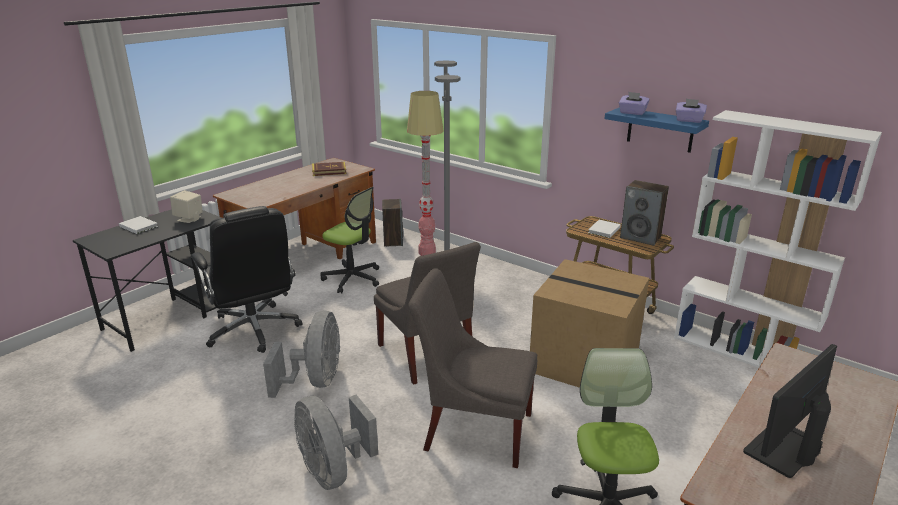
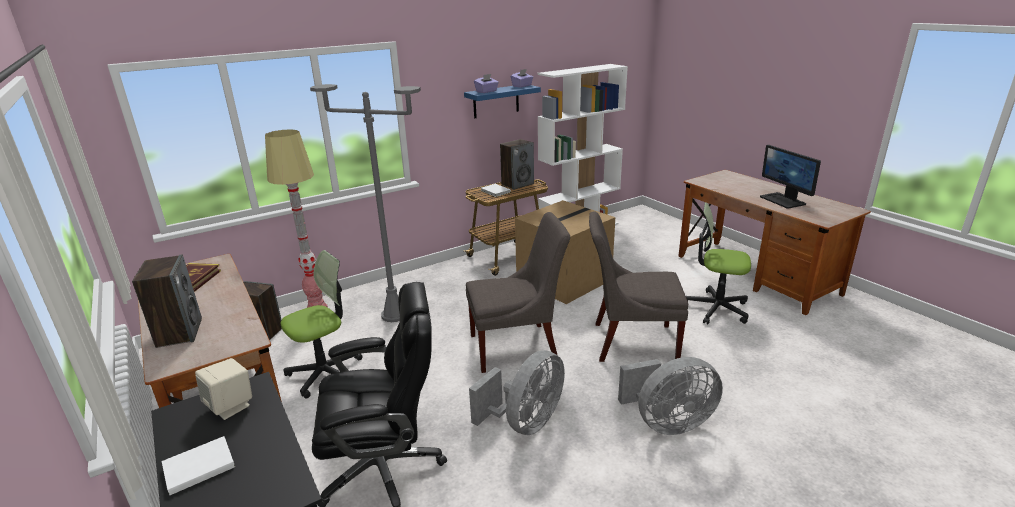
camera: 70 degrees left, 0 degrees up
(264, 186) = (179, 332): none -> speaker
(315, 381) = (525, 422): grey fan -> grey fan turned 105 degrees clockwise
(473, 429) = (630, 342): grey chair -> grey chair turned 60 degrees clockwise

